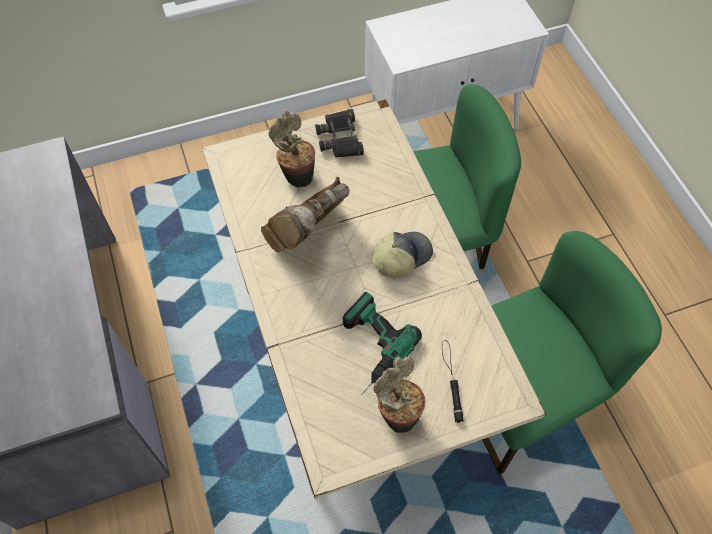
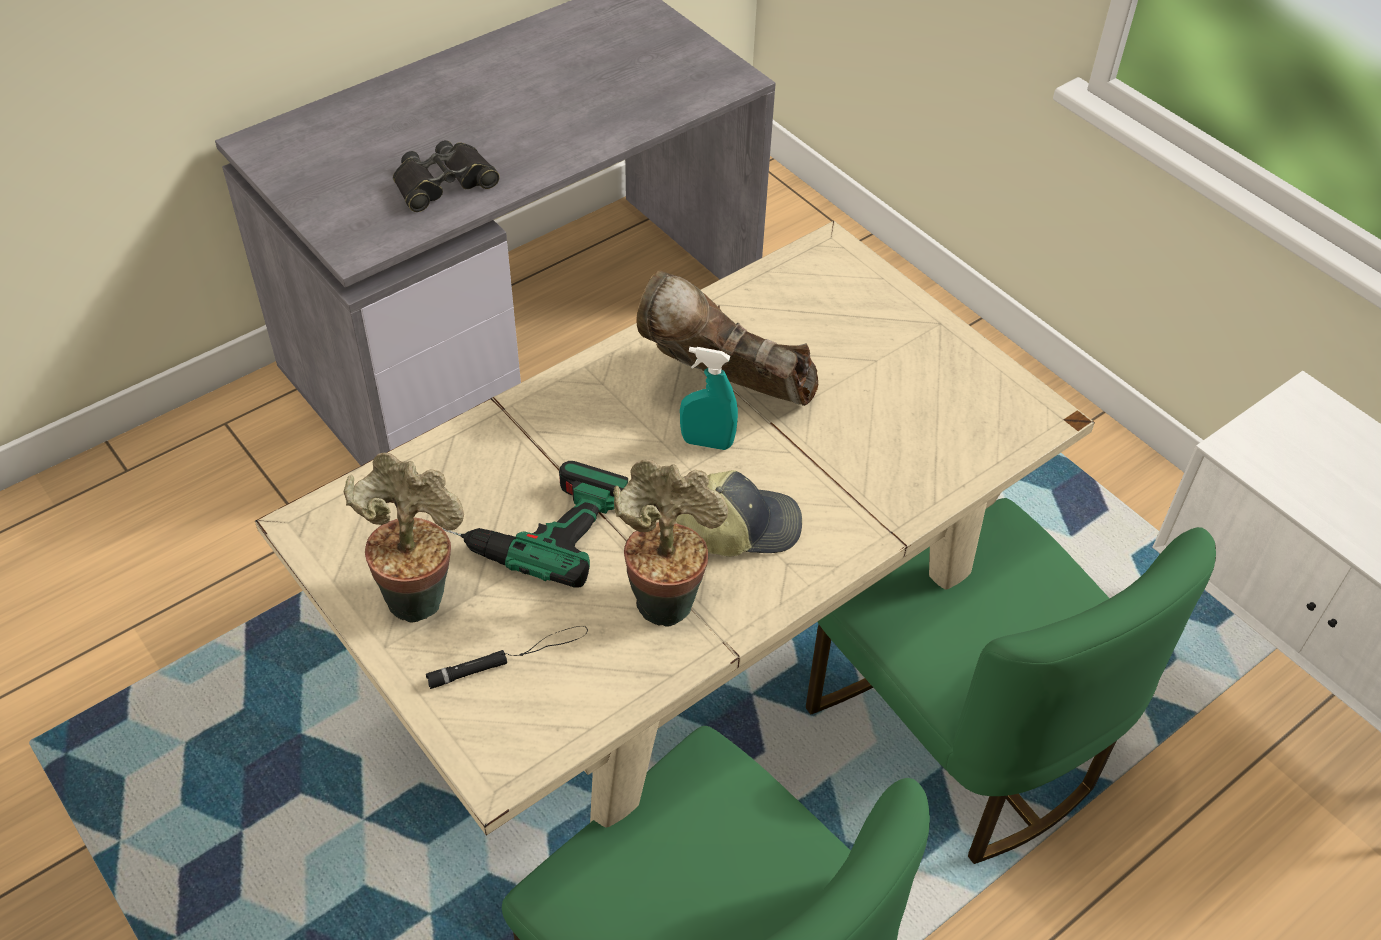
camera: 70 degrees right, 10 degrees down
(296, 176) = (838, 345): potted plant -> potted plant (665, 597)
(340, 138) = (955, 380): black binoculars -> black binoculars (443, 183)
(341, 253) = (707, 442): none -> turquoise spray bottle
(400, 256) = (738, 526): cap -> cap turned 45 degrees counterclockwise

